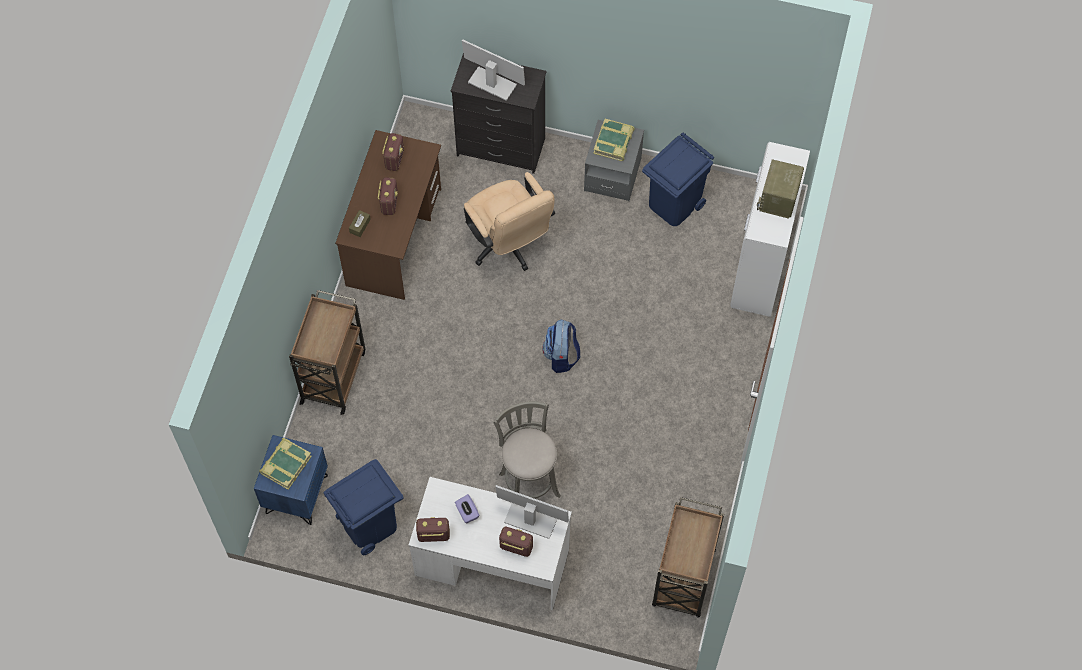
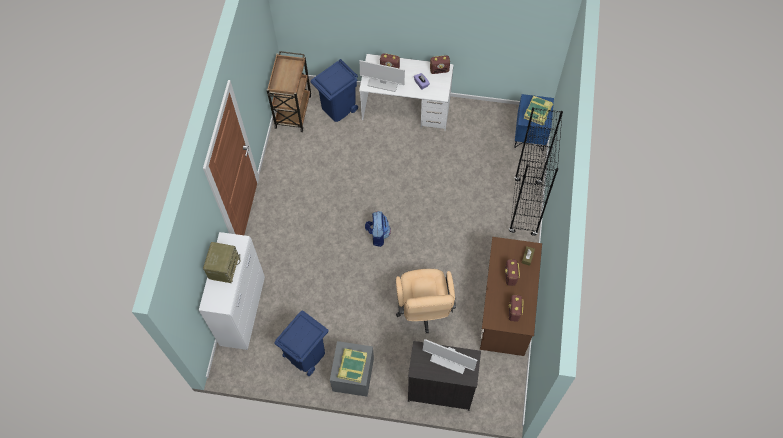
camera: 175 degrees right, 0 degrees up
(333, 375) = (525, 207): brown cart -> black bookcase
(369, 524) = (482, 122): blue trash can -> blue trash can (338, 108)
(508, 245) = (423, 310): beige office chair -> beige office chair turned 150 degrees counterclockwise
(528, 482) = (390, 155): grey stool -> none

